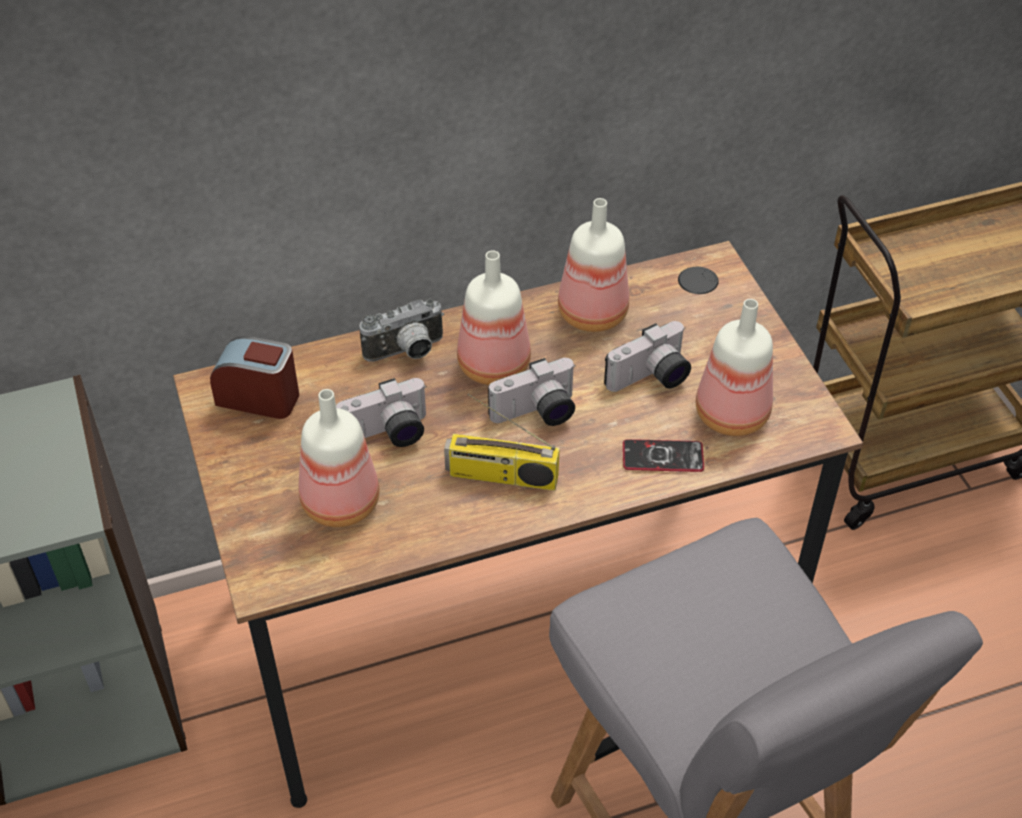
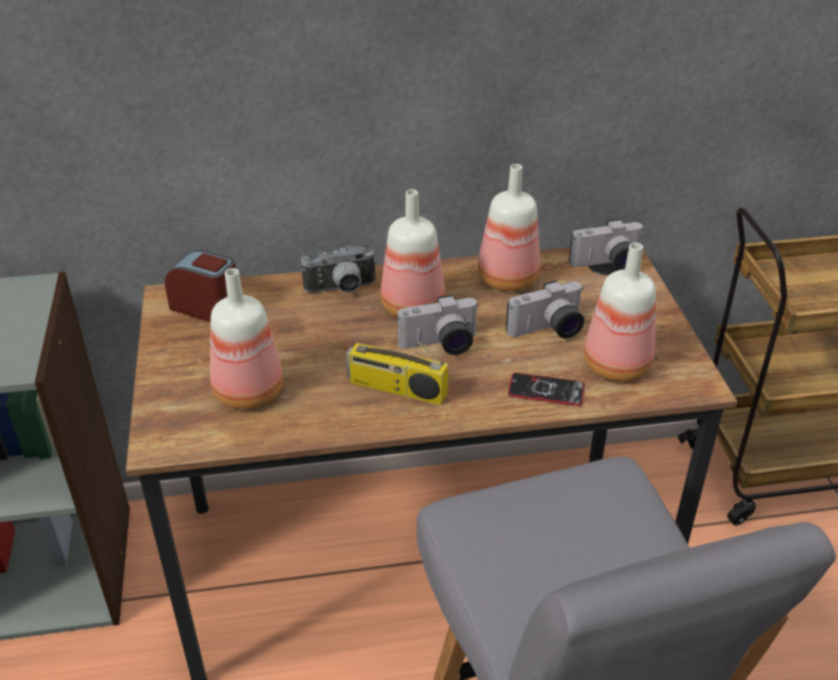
camera: 10 degrees right, 10 degrees down
(388, 434) = (306, 346): camera -> camera (608, 265)

